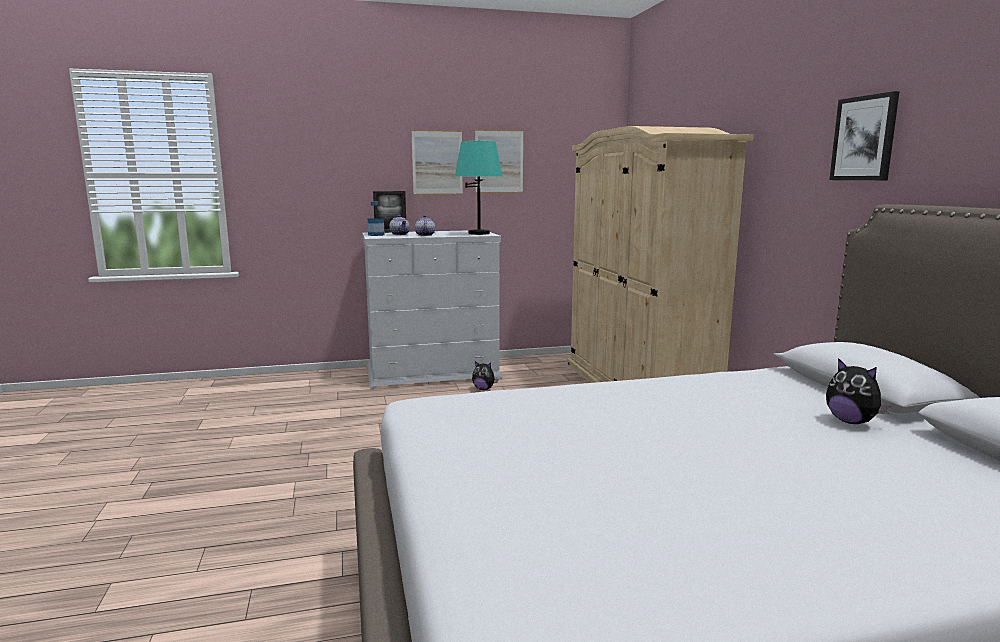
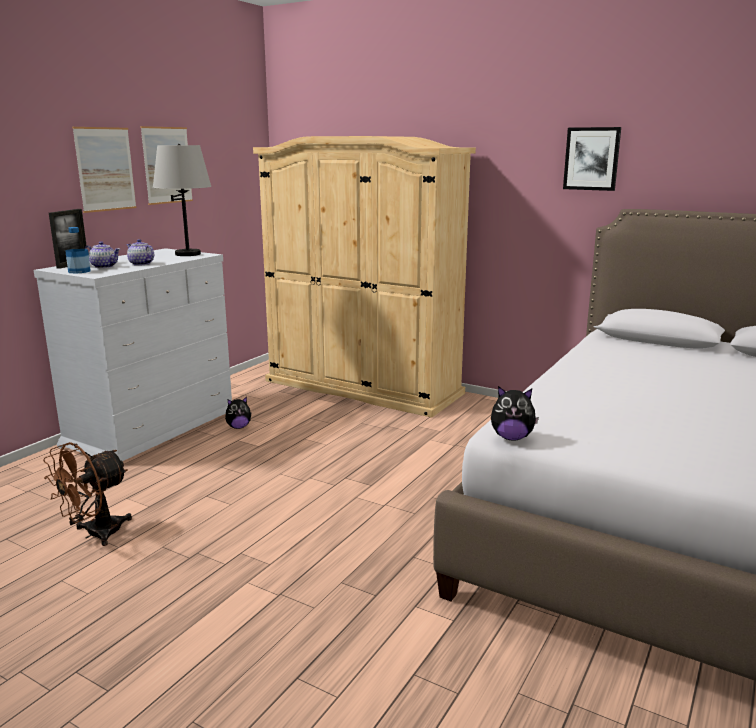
camera: 45 degrees left, 5 degrees up
(289, 420) = (95, 534): none -> brown fan
(479, 233) = (188, 254): turquoise table lamp -> grey table lamp
(851, 422) = (701, 359): plush toy -> plush toy (512, 437)

